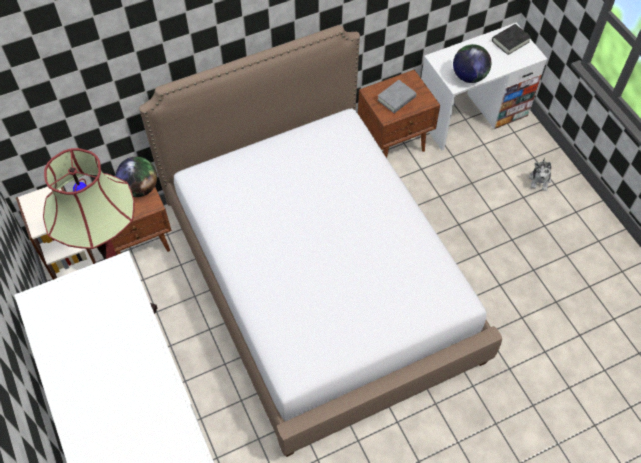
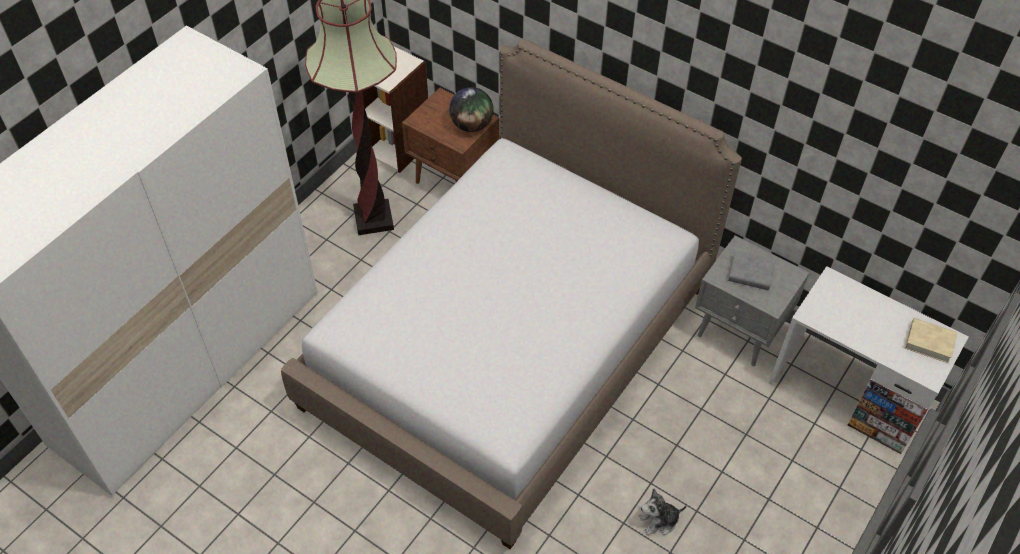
camera: 60 degrees right, 5 degrees down
(394, 143) = (740, 332): brown nightstand -> grey nightstand
(469, 76) = (832, 322): globe -> none
(510, 41) = (929, 342): black book -> beige book
(539, 180) = (809, 507): plush toy -> plush toy (659, 521)

